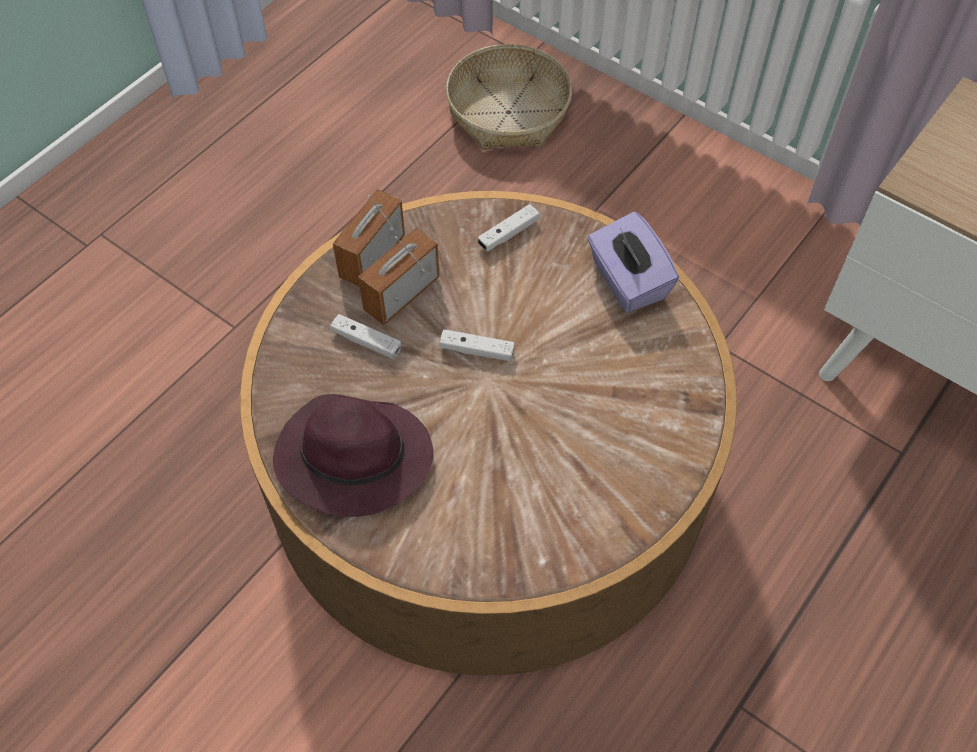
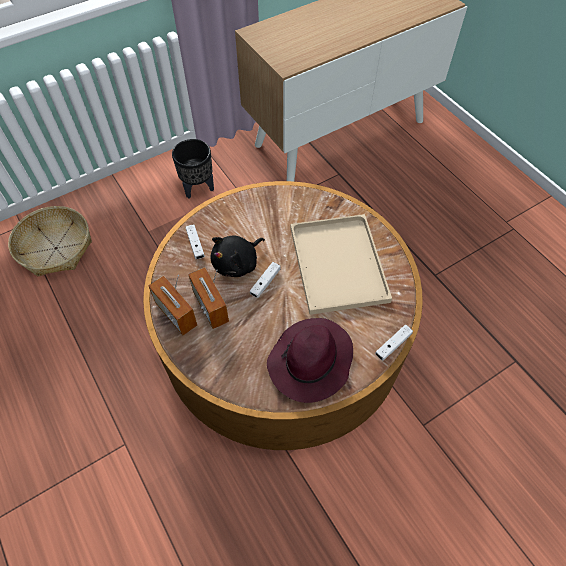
camera: 70 degrees left, 0 degrees up
(366, 342) = (235, 334): white game controller -> white game controller (393, 345)
(498, 301) = (237, 263): none -> black plush toy
(560, 450) = (340, 265): none -> beige tray
(627, 281) = (252, 205): purple tissue box -> none
(724, 239) = (197, 188): none -> black planter

